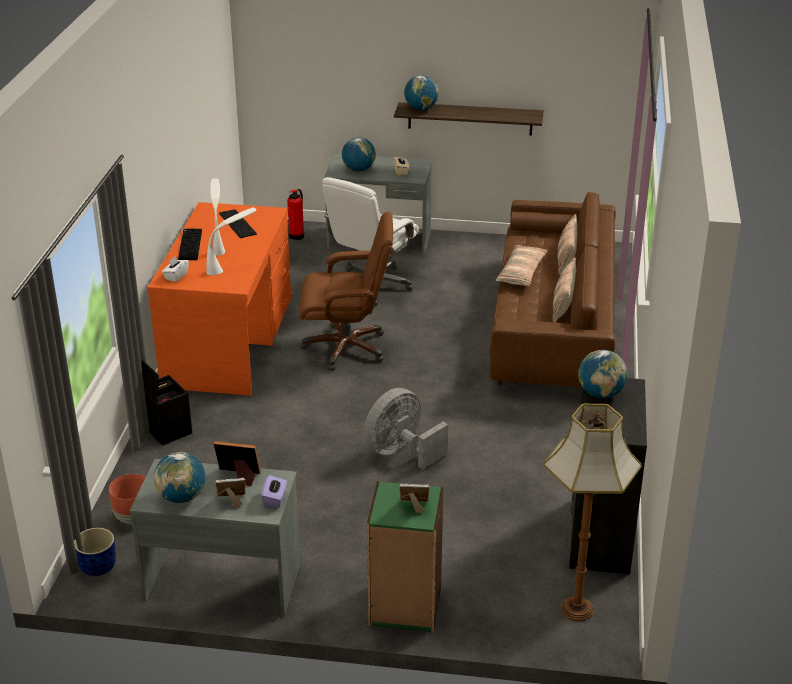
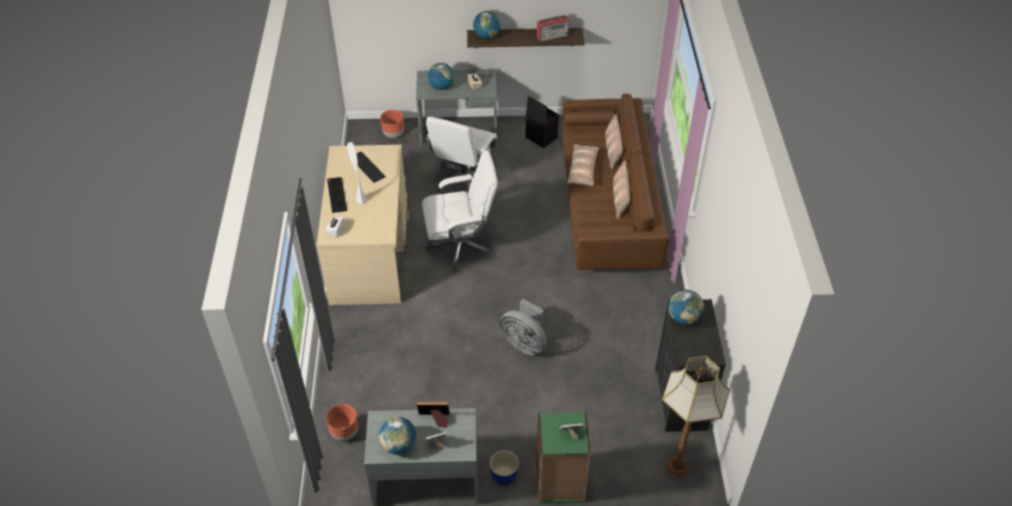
camera: 10 degrees left, 15 degrees up
(97, 566) = (331, 481): blue planter -> blue planter (503, 475)
(166, 429) = (345, 345): black storage box -> black storage box (540, 137)
(229, 343) = (370, 253): orange desk -> beige desk
(233, 267) = (377, 215): white table lamp -> none
(275, 499) = (467, 437): purple tissue box -> none
(297, 235) = (393, 134): fire extinguisher -> brown planter
(347, 347) = (460, 246): brown office chair -> white office chair
(401, 452) = (524, 343): grey fan -> grey fan turned 90 degrees counterclockwise
(504, 114) = (553, 35): none -> radio

